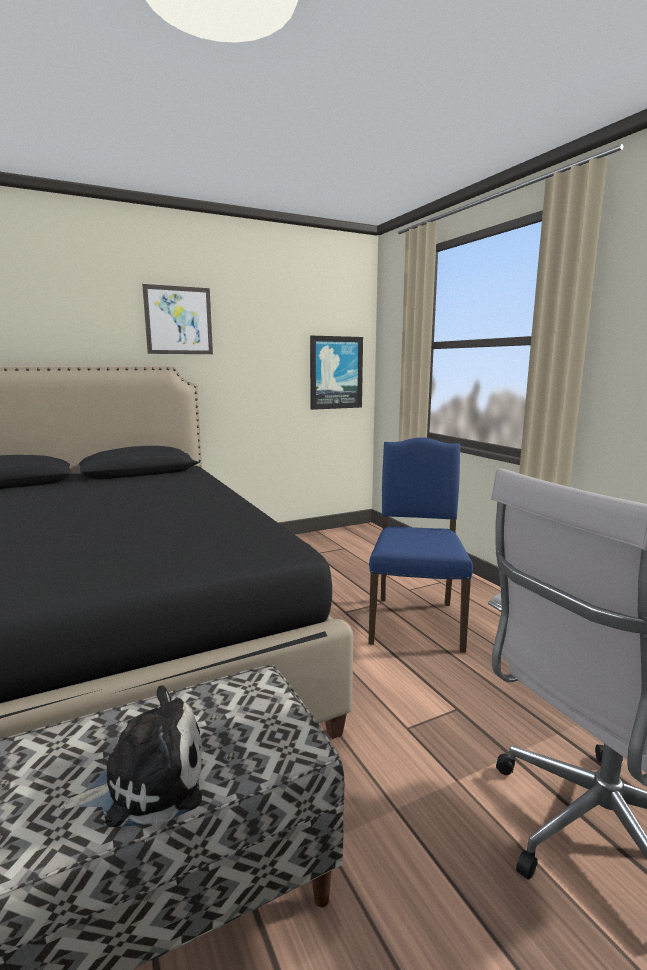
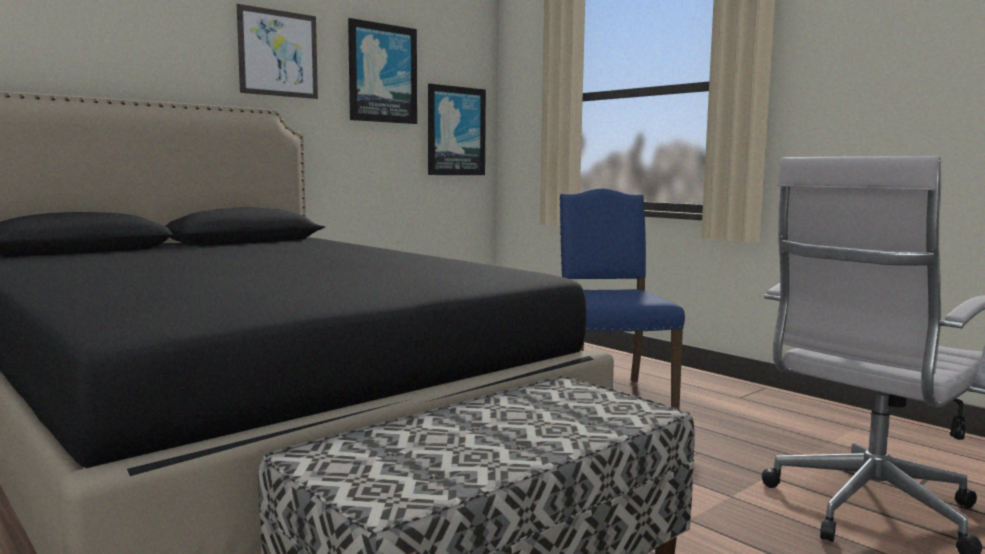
camera: 15 degrees left, 5 degrees down
(148, 782) = (538, 437): plush toy -> none
(269, 330) = (382, 73): none -> picture

